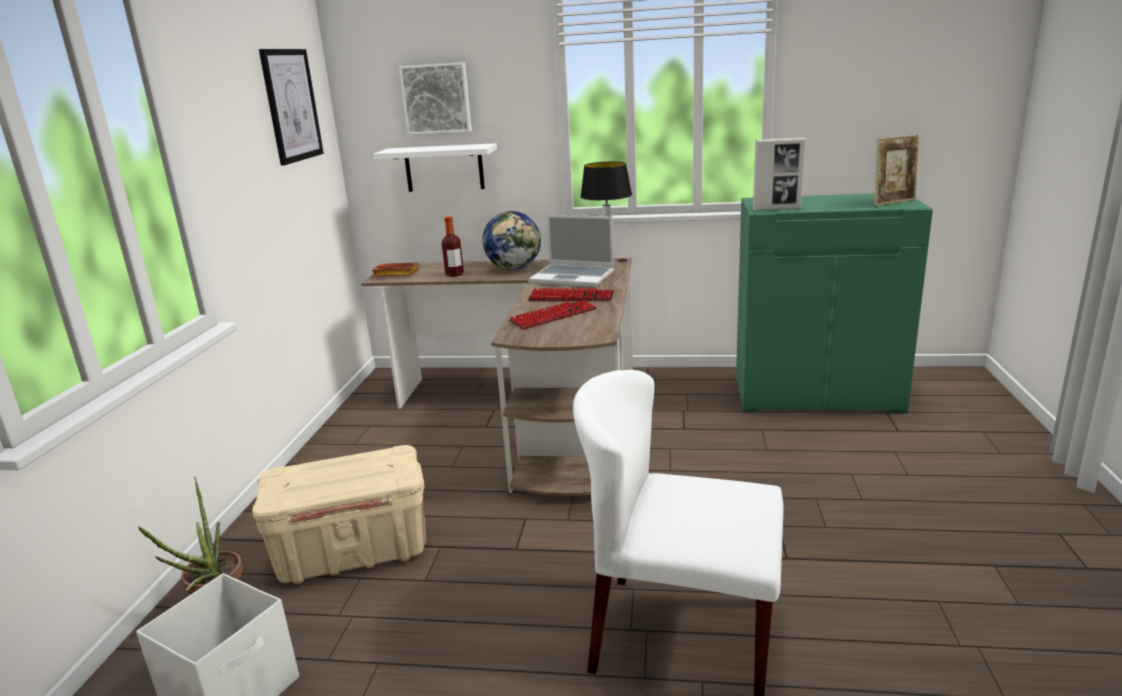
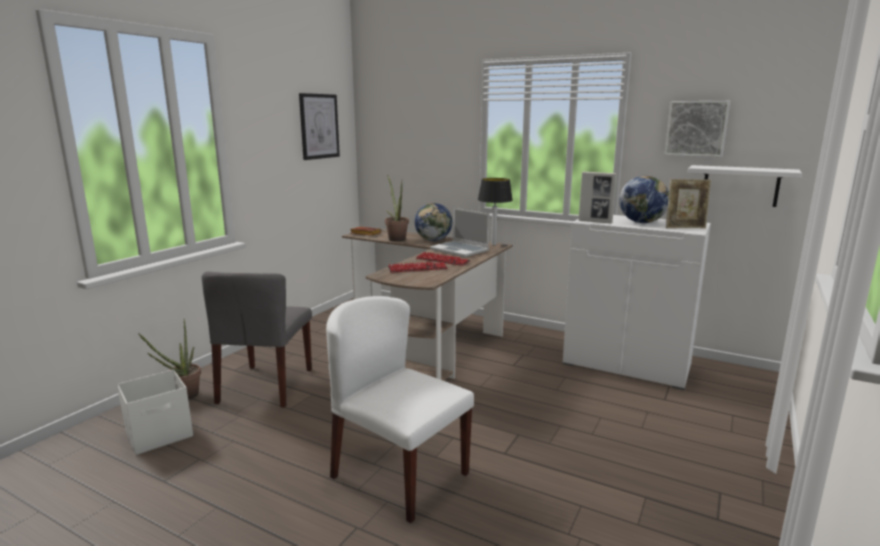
camera: 20 degrees right, 5 degrees down
(352, 553) = (266, 386): beige storage box -> grey chair
(436, 99) = (410, 129): picture -> picture (696, 128)
(444, 168) = (411, 172): white shelf -> white shelf (740, 185)
(454, 274) = (396, 238): bottle -> potted plant
(817, 395) = (627, 364): green cabinet -> white cabinet
(831, 202) = (641, 222): none -> globe

